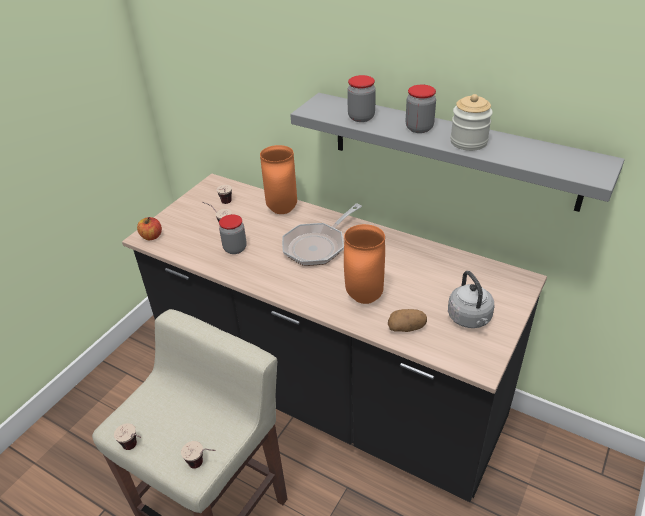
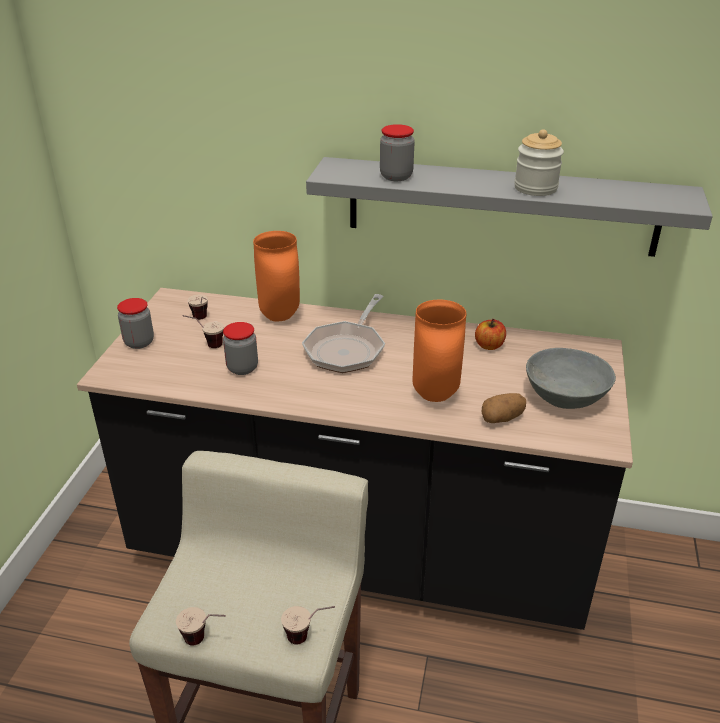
camera: 20 degrees left, 5 degrees down
(151, 236) = (118, 372): apple -> apple (489, 345)
(419, 128) = (471, 180): jar -> jar (139, 342)
(470, 319) = (566, 396): grey kettle -> grey bowl

